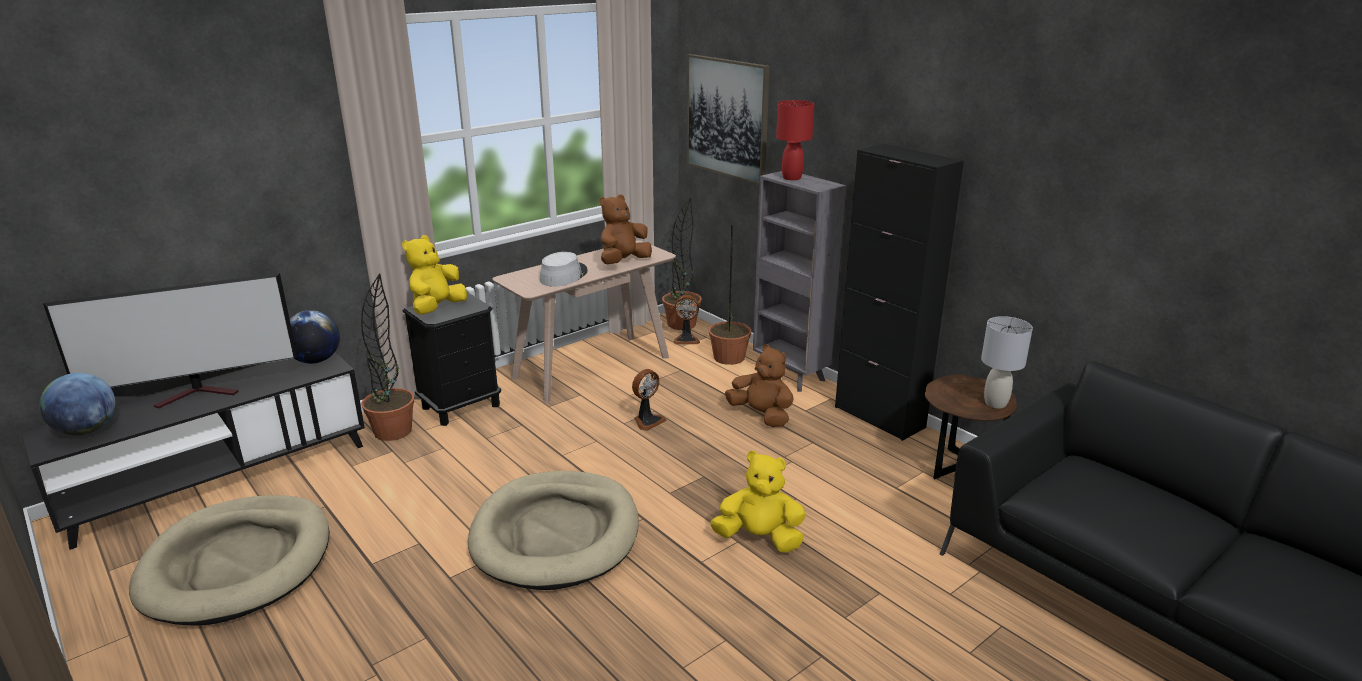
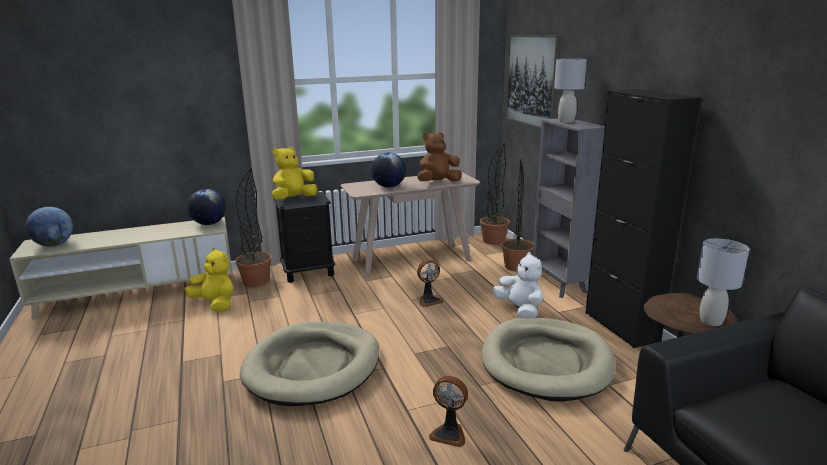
camera: 20 degrees right, 5 degrees down
(200, 393) = (130, 233): television -> none
(220, 479) = (138, 293): black tv stand -> beige tv stand
(238, 564) = (108, 345): beige dog bed -> beige dog bed (546, 362)
(563, 275) = (389, 187): grey hat -> globe
(686, 339) = (491, 251): fan -> fan (449, 433)
(759, 539) = (465, 402): yellow plush toy -> yellow plush toy (215, 304)
(761, 415) = (520, 310): brown plush toy -> white plush toy
(791, 178) = (566, 121): red table lamp -> grey table lamp

